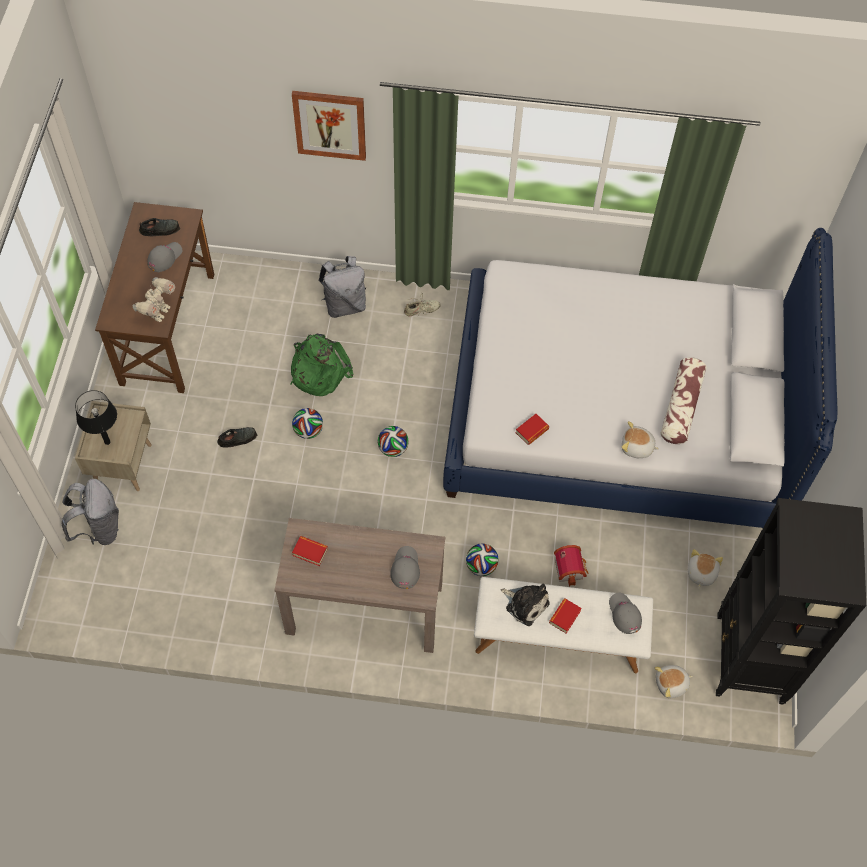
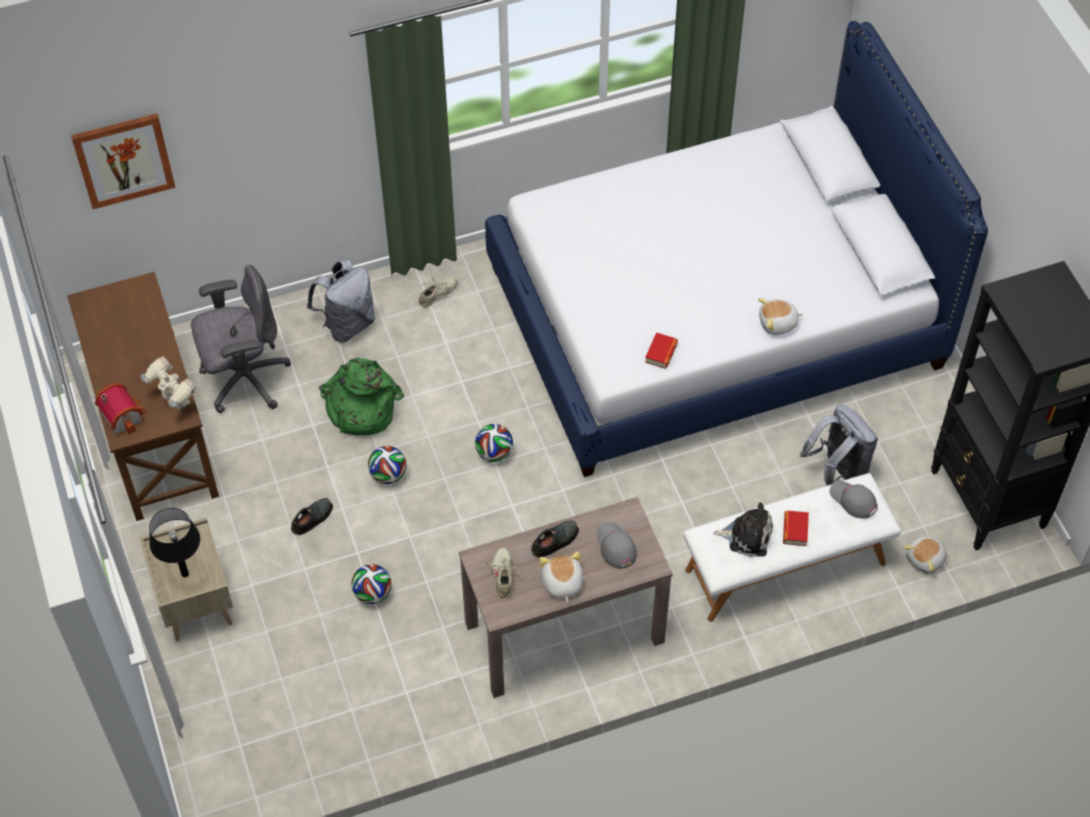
camera: 25 degrees left, 5 degrees down
(99, 528) = (210, 684): grey backpack -> grey backpack (837, 471)
(159, 312) = (174, 402): toy robot -> toy robot turned 45 degrees counterclockwise
(160, 229) = (118, 312): black shoe -> black shoe (555, 540)
(164, 257) = (143, 340): grey cap -> none
(250, 314) = (244, 379): none -> grey office chair
(310, 552) = (504, 576): book -> beige shoe
(330, 124) = (289, 108): picture -> picture (123, 160)
(481, 566) = (662, 531): football -> football (373, 593)
(570, 568) = (757, 492): toy house -> toy house (124, 415)
(681, 407) = (798, 264): pillow -> none
(701, 573) = (891, 437): plush toy -> plush toy (561, 583)

